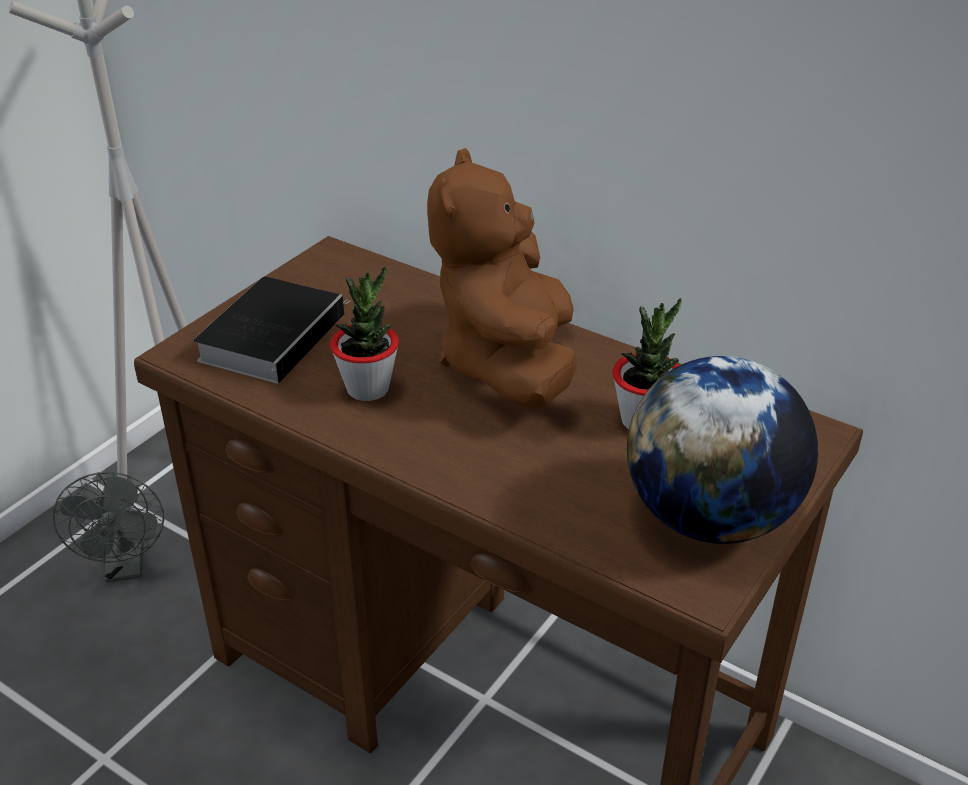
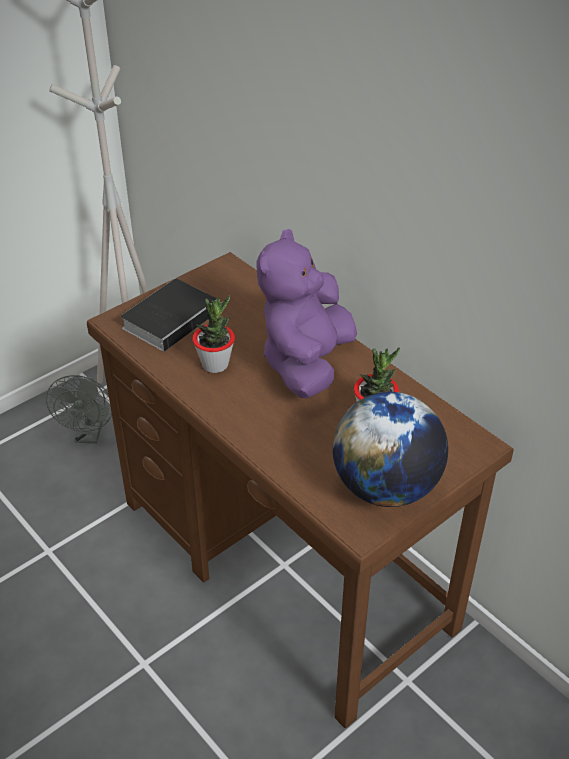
camera: 15 degrees right, 5 degrees up
(508, 365) = (306, 363): brown plush toy -> purple plush toy

